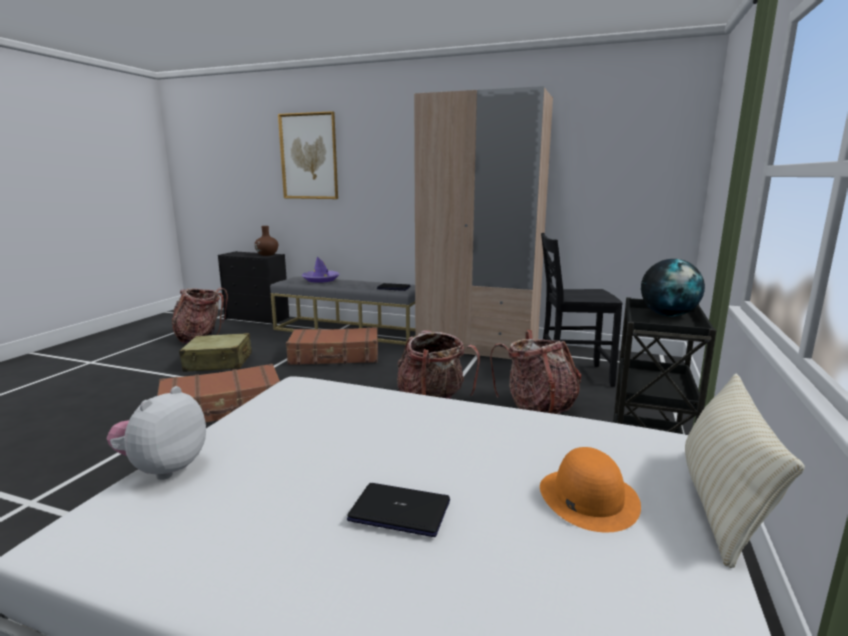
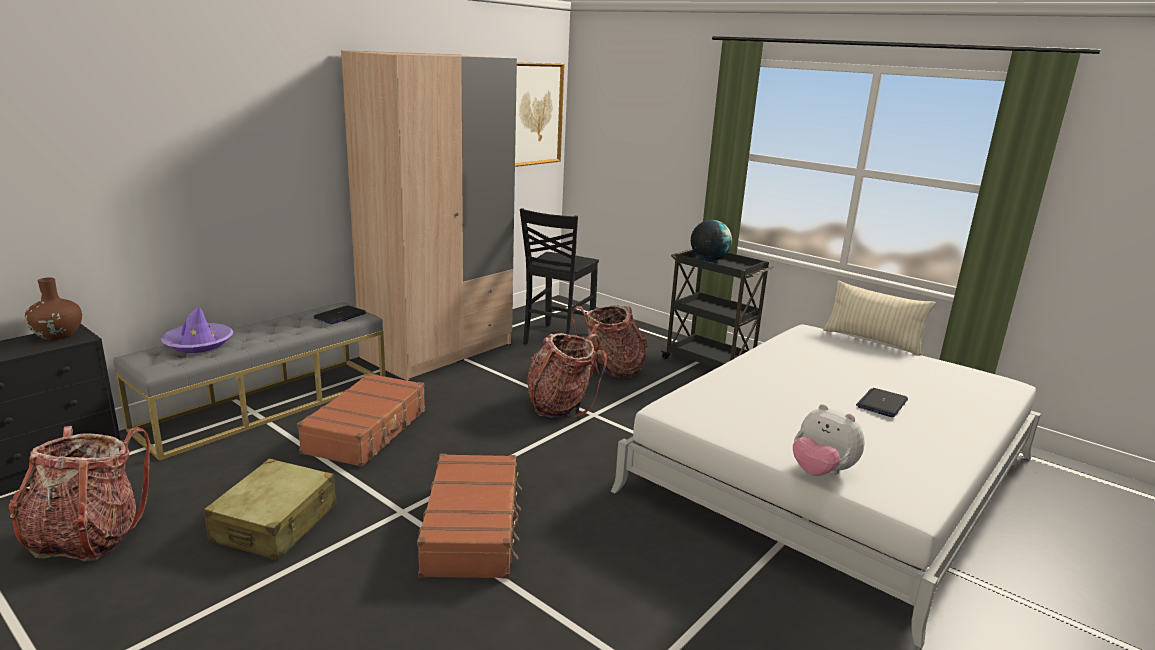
camera: 70 degrees left, 5 degrees up
(309, 156) = (117, 131): picture -> picture (534, 114)
(588, 497) = (870, 361): orange hat -> none

